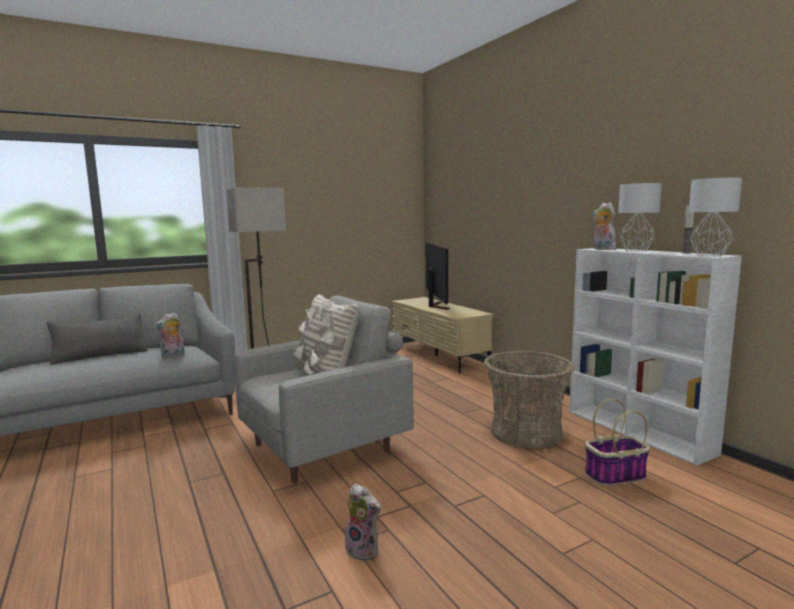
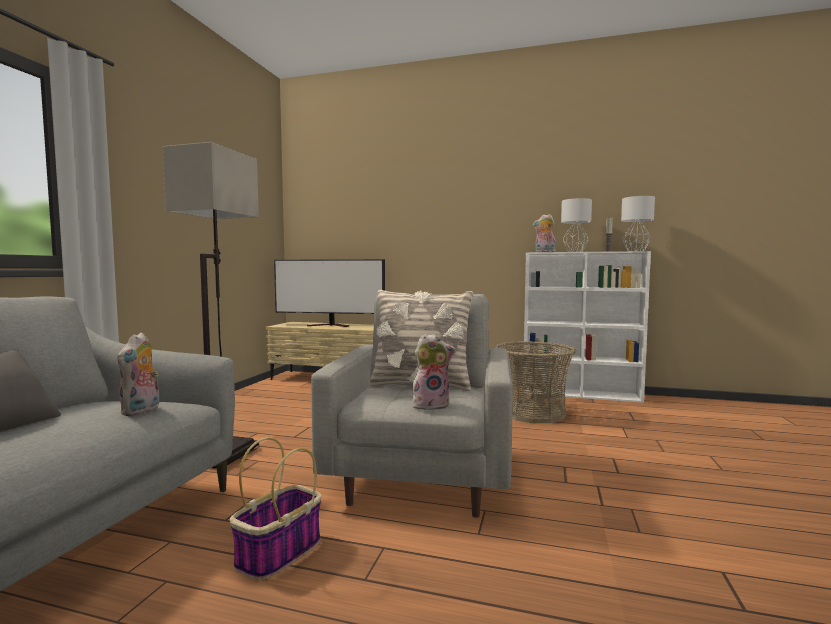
camera: 45 degrees left, 5 degrees down
(364, 550) = (658, 531): plush toy -> plush toy (431, 405)
(436, 306) = (331, 325): television -> television turned 150 degrees clockwise
(614, 476) = (632, 420): basket -> basket (278, 554)

